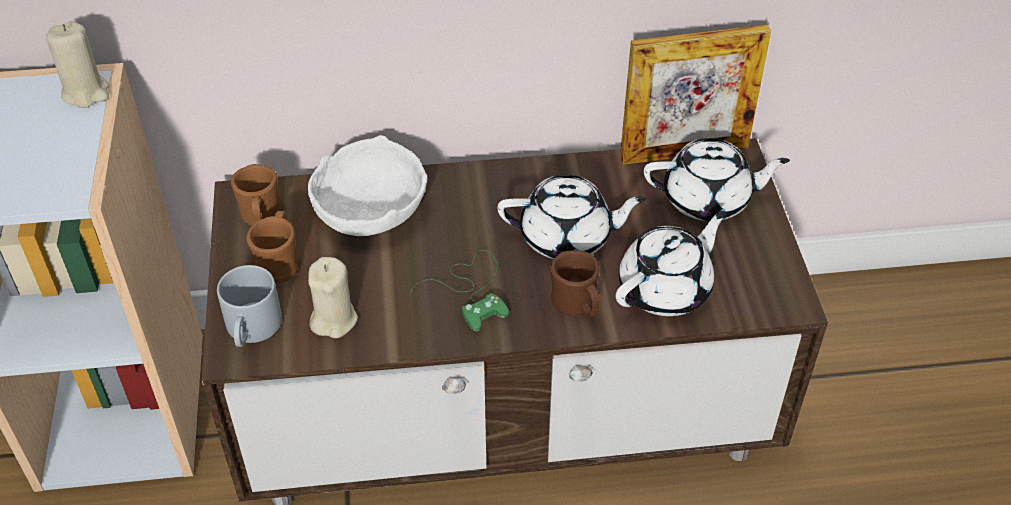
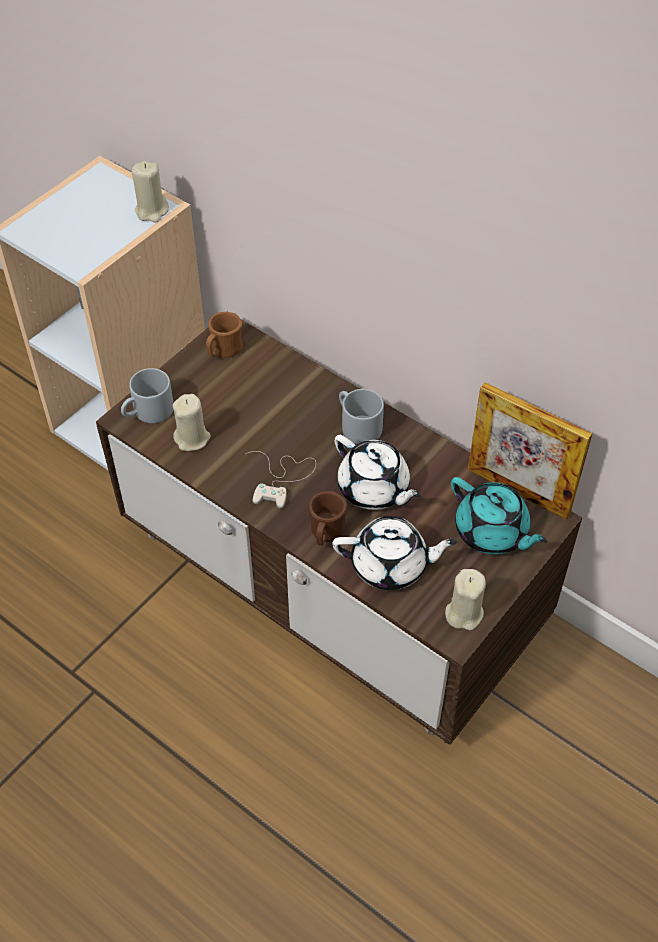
camera: 45 degrees right, 5 degrees up
(279, 263) = (203, 385): brown mug -> none
(368, 212) = (283, 389): white bowl -> none
(471, 290) = (282, 478): green game controller -> white game controller
(479, 196) = (356, 425): none -> grey mug
(708, 199) = (492, 532): white teapot -> turquoise teapot
(773, 280) = (463, 613): none -> beige candle

